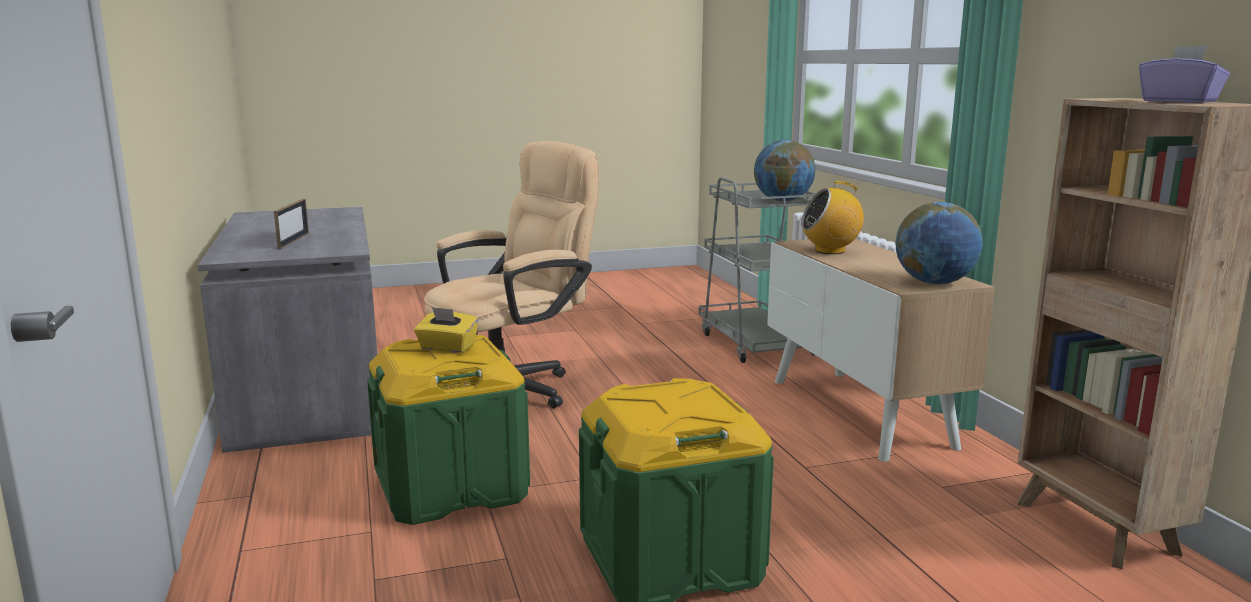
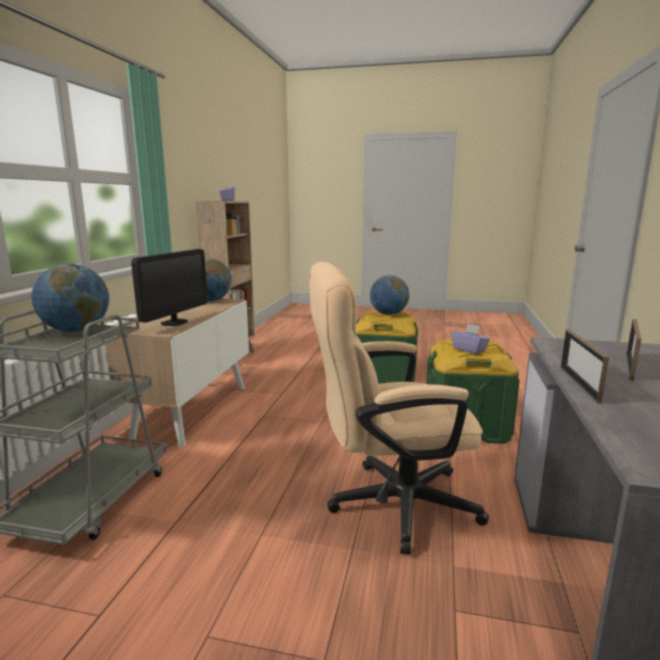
camera: 150 degrees left, 0 degrees up
(352, 227) = (579, 383): none -> picture frame
(447, 348) = (469, 350): yellow tissue box -> purple tissue box
(681, 416) = (388, 314): none -> globe
(830, 251) = (174, 322): radio -> monitor

